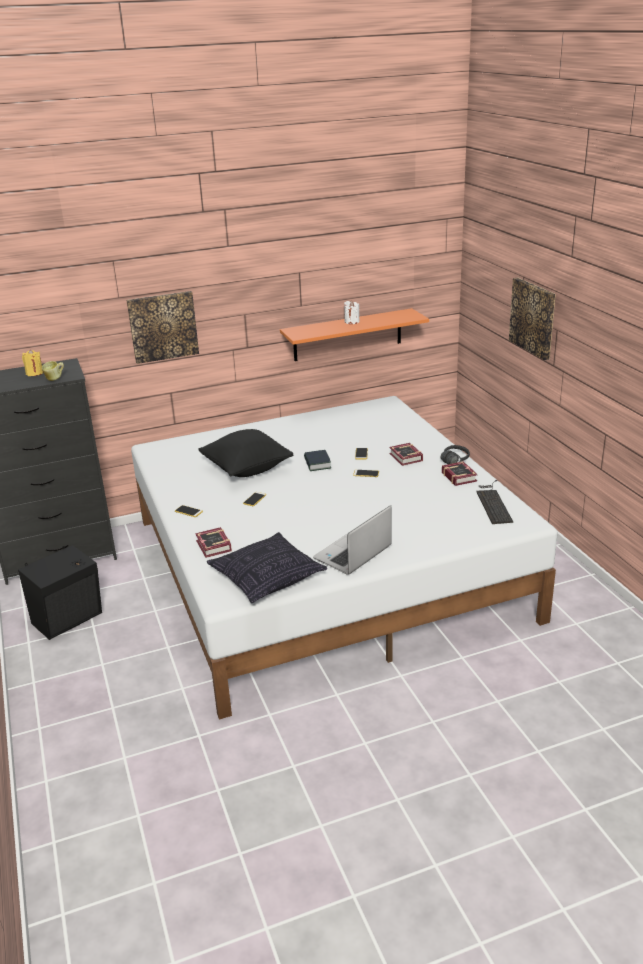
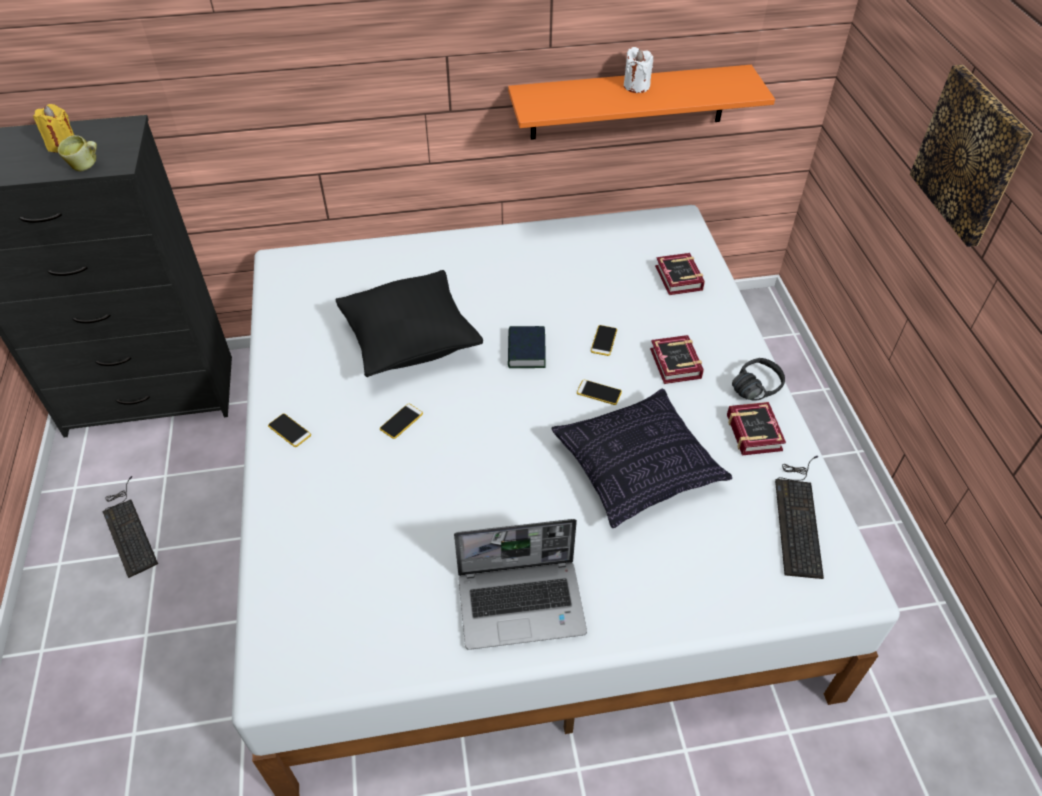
camera: 10 degrees right, 20 degrees up
(70, 619) = (128, 528): black speaker -> keyboard
(163, 326) = (298, 68): picture -> none
(213, 547) = (300, 531): book -> book (678, 280)
(267, 578) = (362, 637): pillow -> pillow (637, 468)
(353, 554) = (522, 603): laptop -> laptop turned 150 degrees counterclockwise

